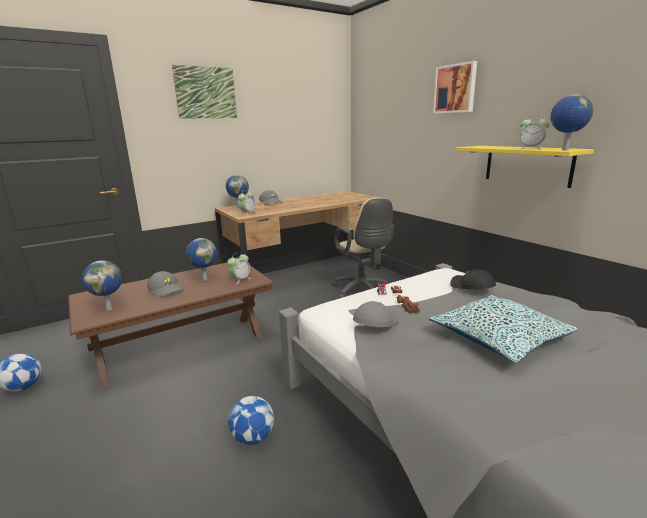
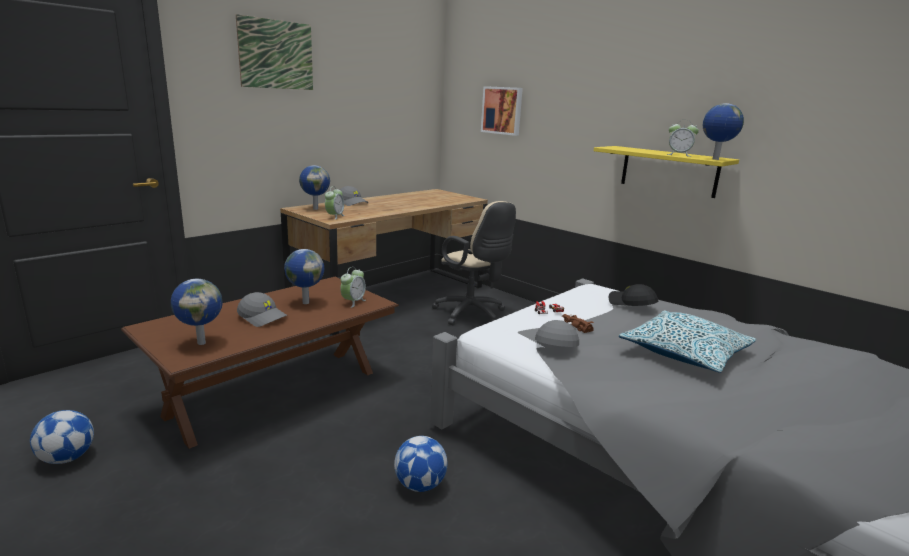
camera: 15 degrees left, 0 degrees up
(455, 89) = (587, 79): picture -> picture (502, 110)

